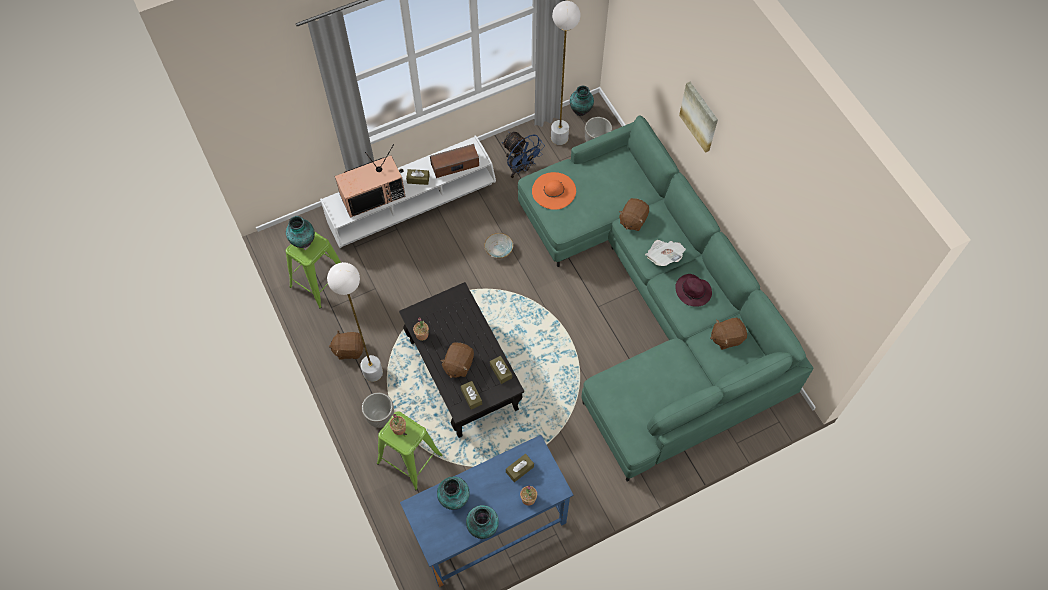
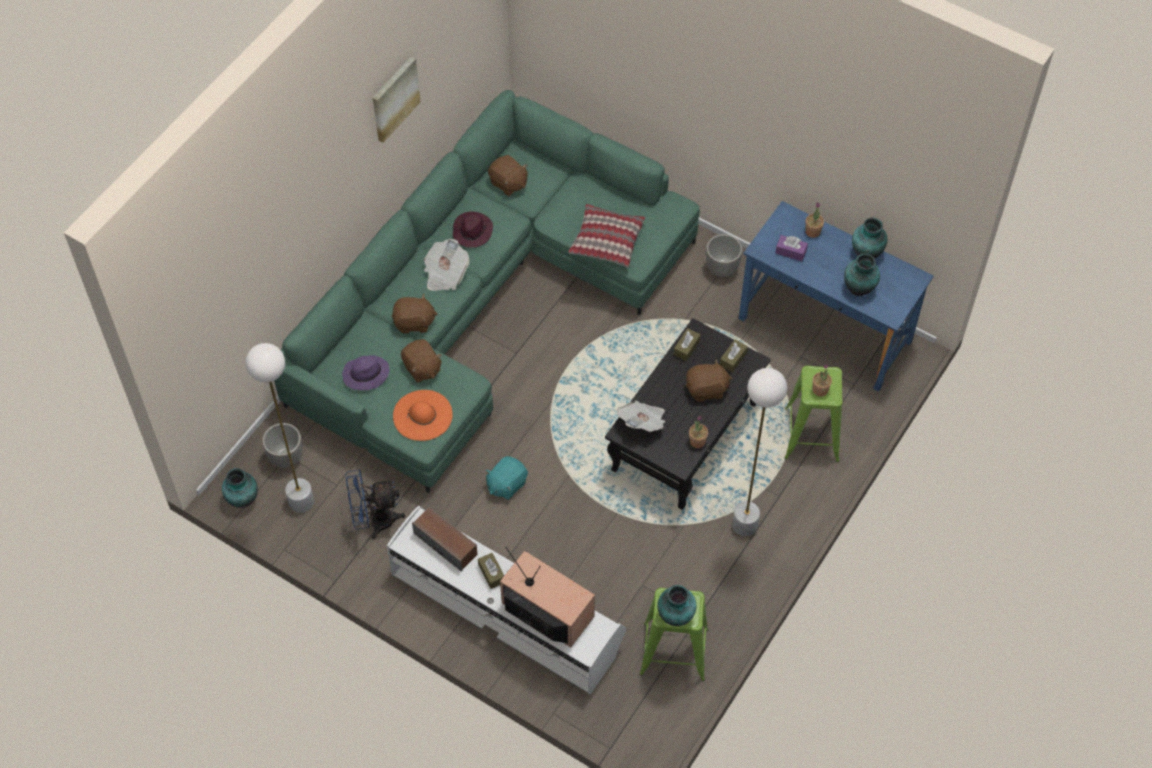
camera: 120 degrees left, 5 degrees down
(349, 349) = (735, 565): brown plush toy -> brown plush toy (422, 368)
(381, 417) = (788, 487): planter -> planter (721, 268)
(459, 309) = (643, 422): none -> newspaper
(498, 250) = (506, 484): bowl -> turquoise plush toy
(519, 469) = (791, 251): brown tissue box -> purple tissue box
(520, 168) = (374, 521): blue fan -> blue fan turned 120 degrees counterclockwise
(606, 173) = (365, 375): none -> purple hat
(632, 375) = (606, 241): none -> pillow
(700, 116) = (313, 212): picture -> picture (394, 98)

